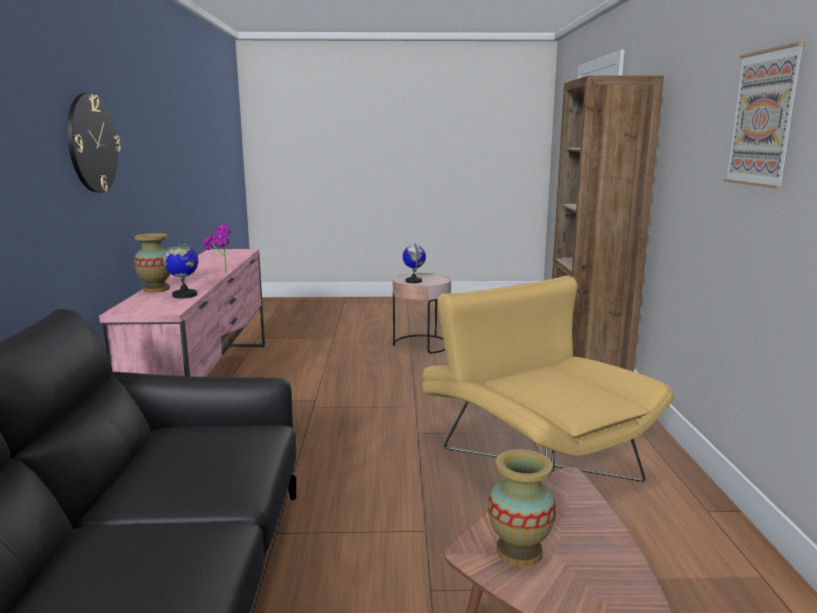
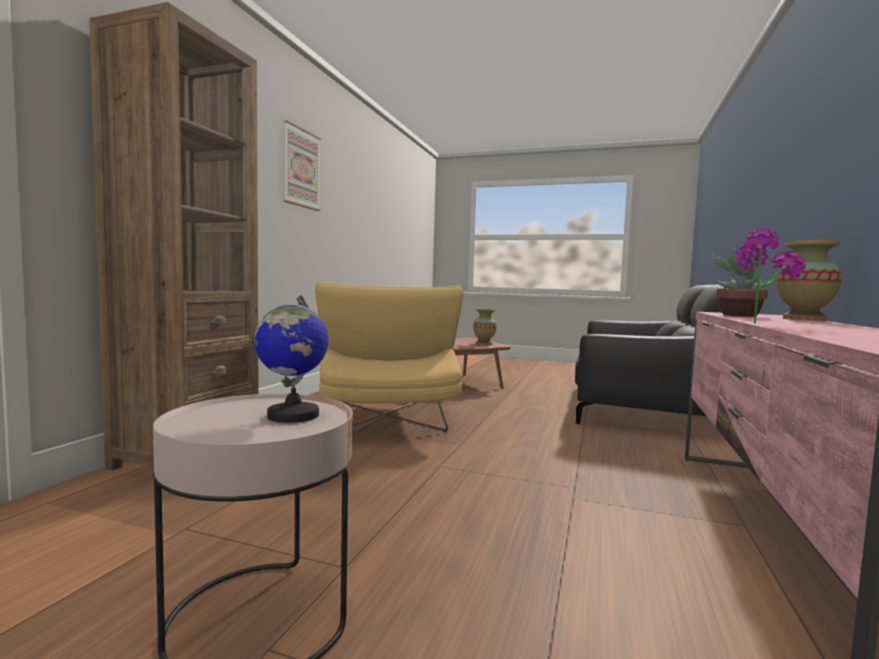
camera: 160 degrees left, 10 degrees down
(92, 143) = (827, 133): wall clock -> none
(184, 295) = (737, 315): globe -> potted plant

